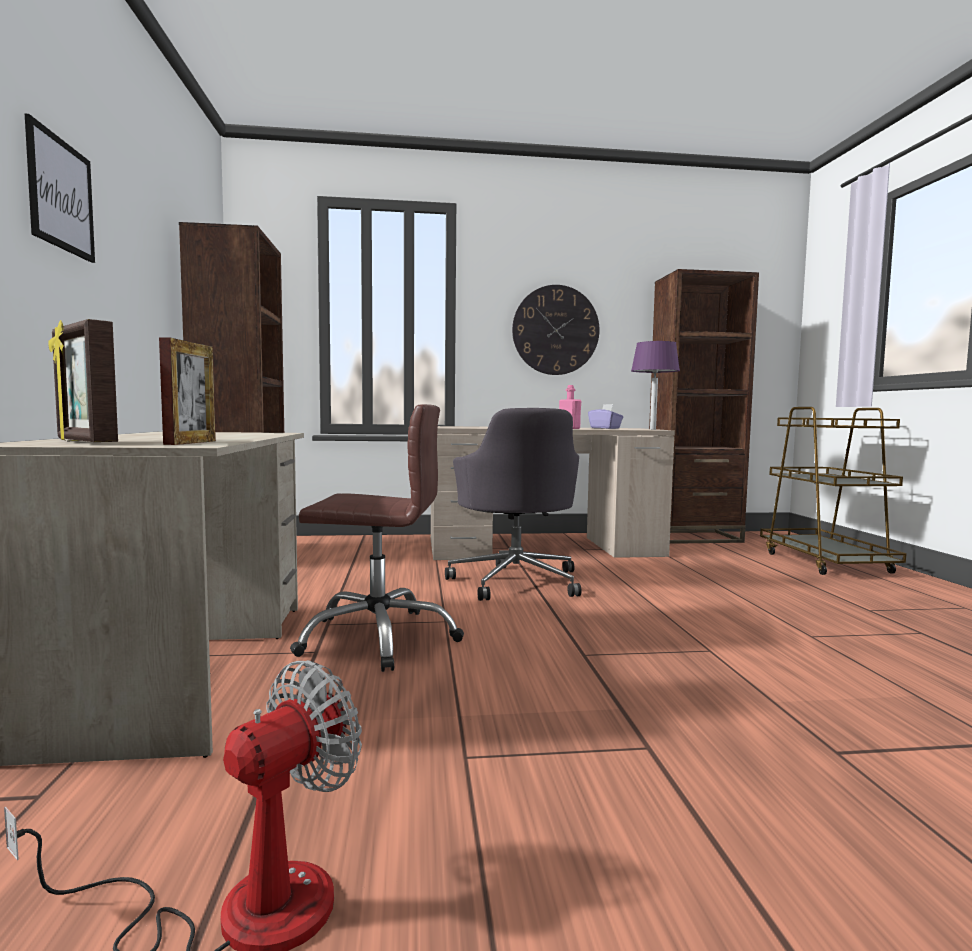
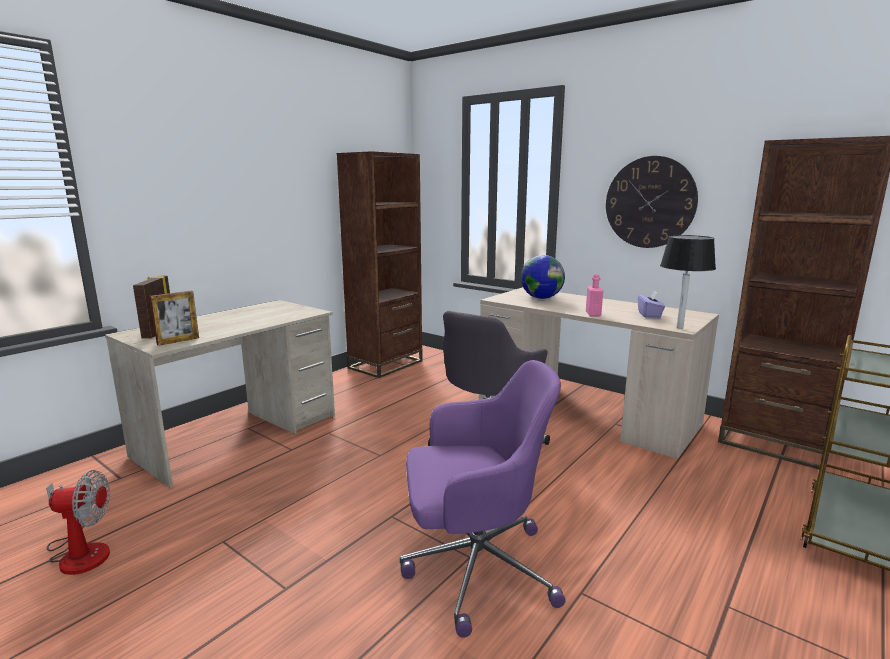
camera: 45 degrees right, 10 degrees up
(61, 195) = (218, 180): picture -> none
(378, 638) = (329, 452): brown office chair -> none
(484, 427) = (541, 298): none -> globe
(653, 429) = (680, 327): purple table lamp -> black table lamp
(730, 654) = (474, 567): none -> purple office chair

